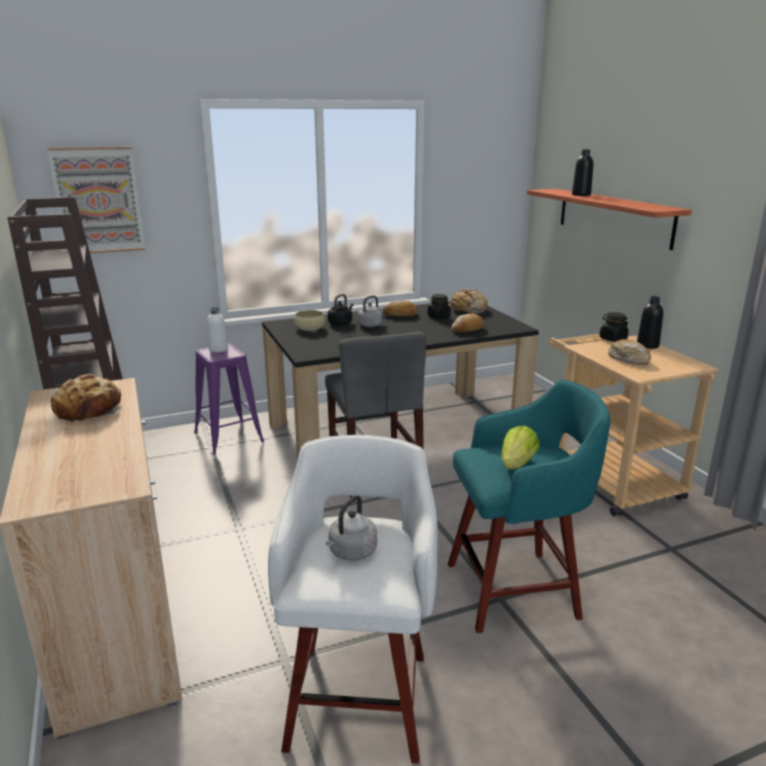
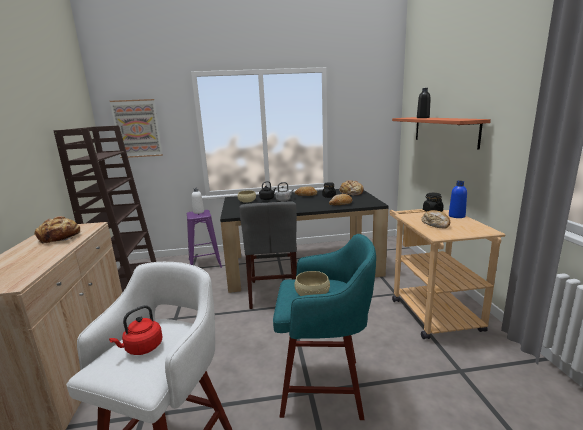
camera: 15 degrees right, 5 degrees down
(351, 553) = (142, 348): grey kettle -> red kettle
(517, 464) = (312, 294): lettuce -> beige bowl
(647, 345) = (456, 216): black bottle -> blue bottle

